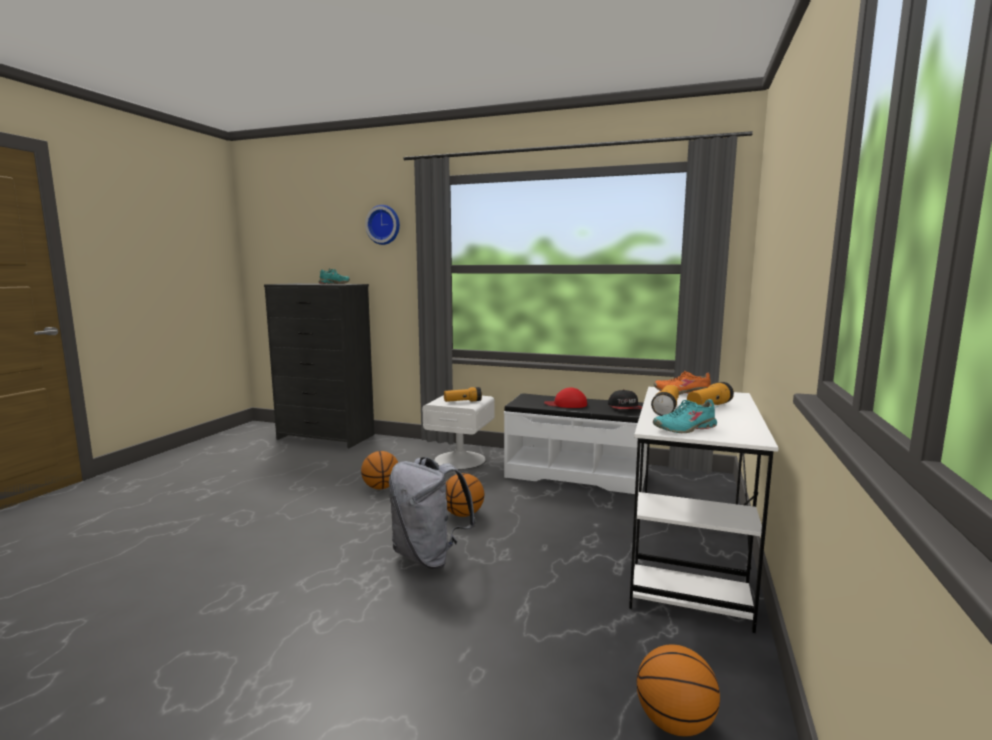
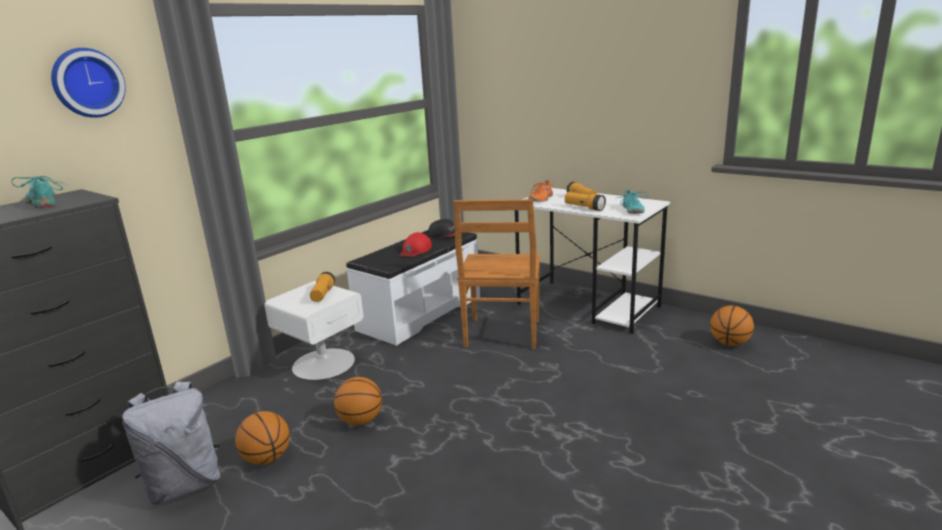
camera: 70 degrees left, 10 degrees up
(429, 557) = (539, 400): grey backpack -> grey backpack (185, 485)
(463, 514) = (466, 375): basketball -> basketball (267, 458)
(558, 519) = (502, 334): none -> brown chair

